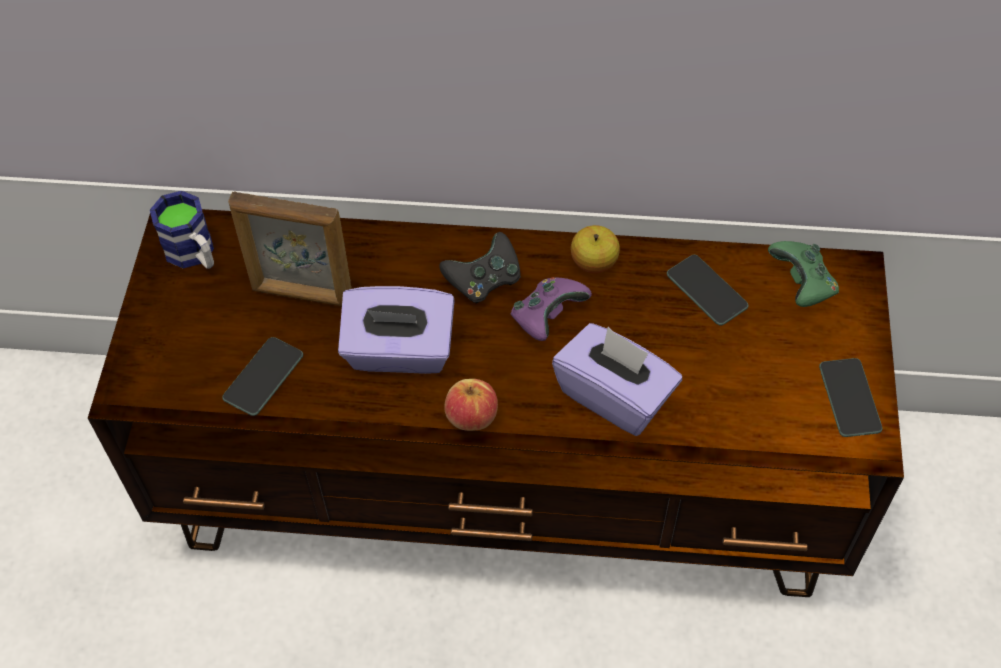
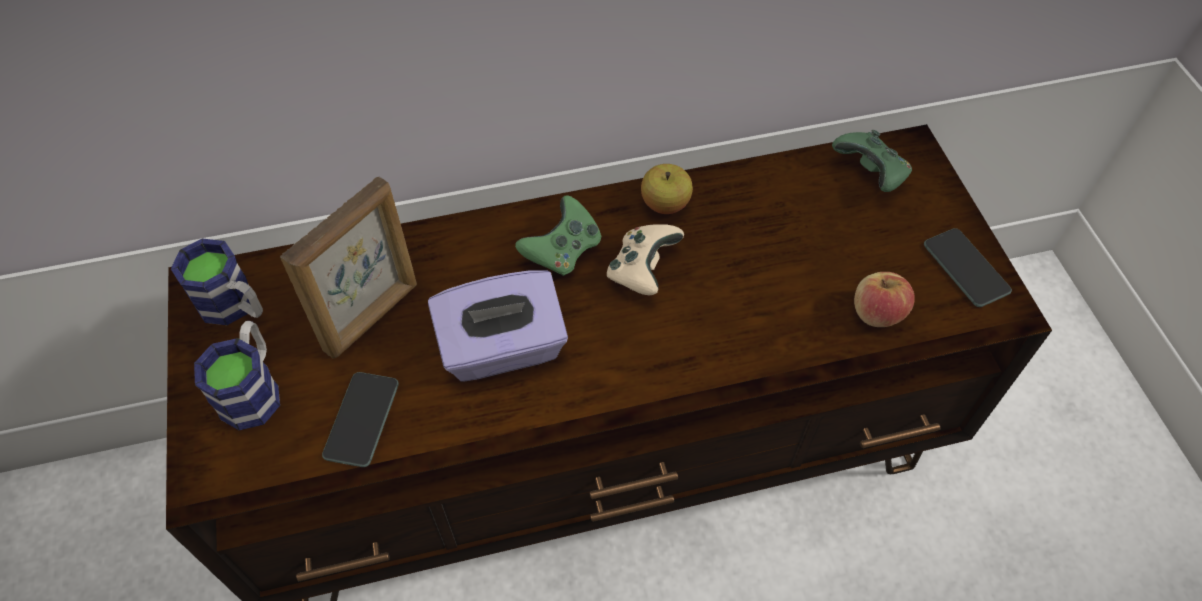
camera: 20 degrees left, 0 degrees up
(187, 327) = (254, 389): none -> mug
(302, 294) = (373, 317): picture frame -> picture frame turned 45 degrees counterclockwise
(471, 416) = (607, 395): apple -> apple (877, 313)
(484, 281) = (562, 251): black game controller -> green game controller
(547, 317) = (642, 270): purple game controller -> beige game controller
(615, 395) = (744, 330): purple tissue box -> none
(706, 290) = (785, 202): phone -> none

